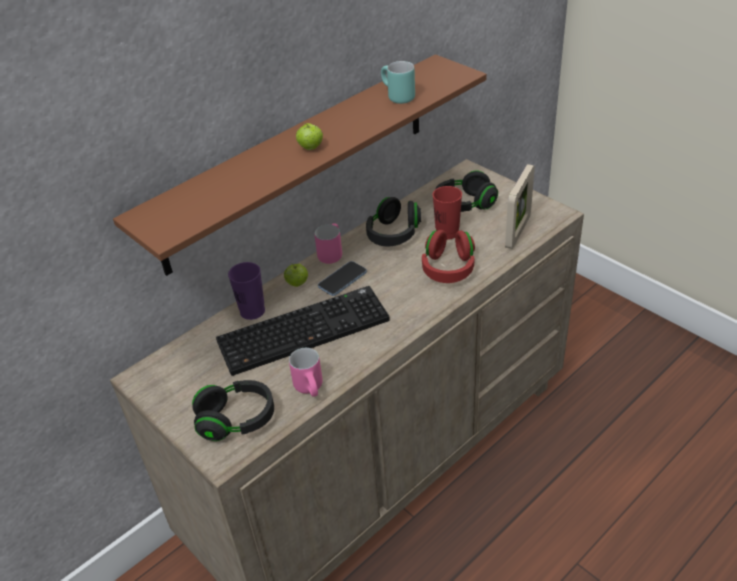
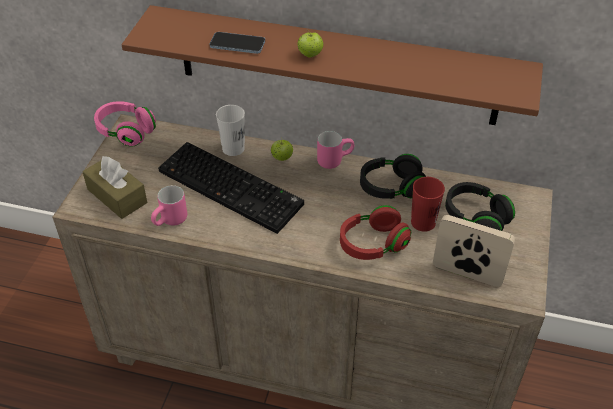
camera: 55 degrees right, 5 degrees up
(144, 383) = (126, 132): none -> pink headphones
(236, 420) = (117, 196): black headphones -> brown tissue box
(252, 311) = (233, 148): purple cup -> white cup
(342, 280) = (306, 182): phone -> phone (237, 44)
(396, 97) = (435, 69): turquoise mug -> none
(518, 232) = (467, 274): picture frame -> picture frame turned 150 degrees counterclockwise

